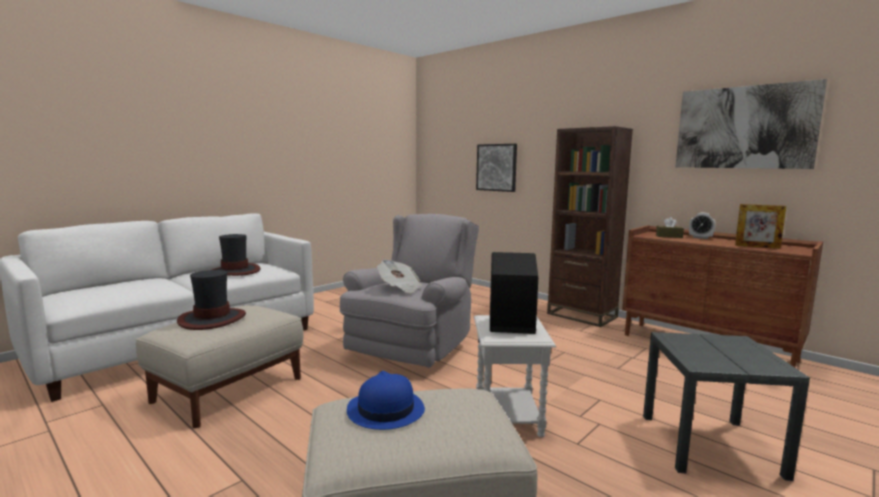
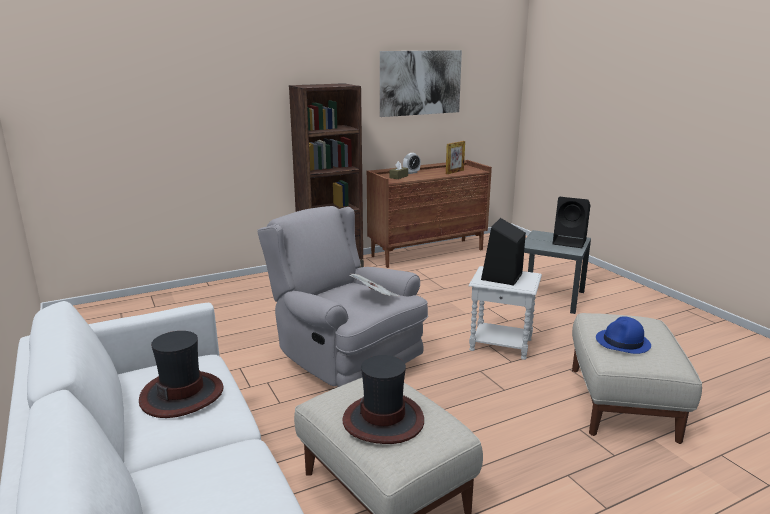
camera: 70 degrees left, 10 degrees up
(496, 167) = (184, 132): picture -> none
(743, 361) = (570, 242): none -> black speaker

